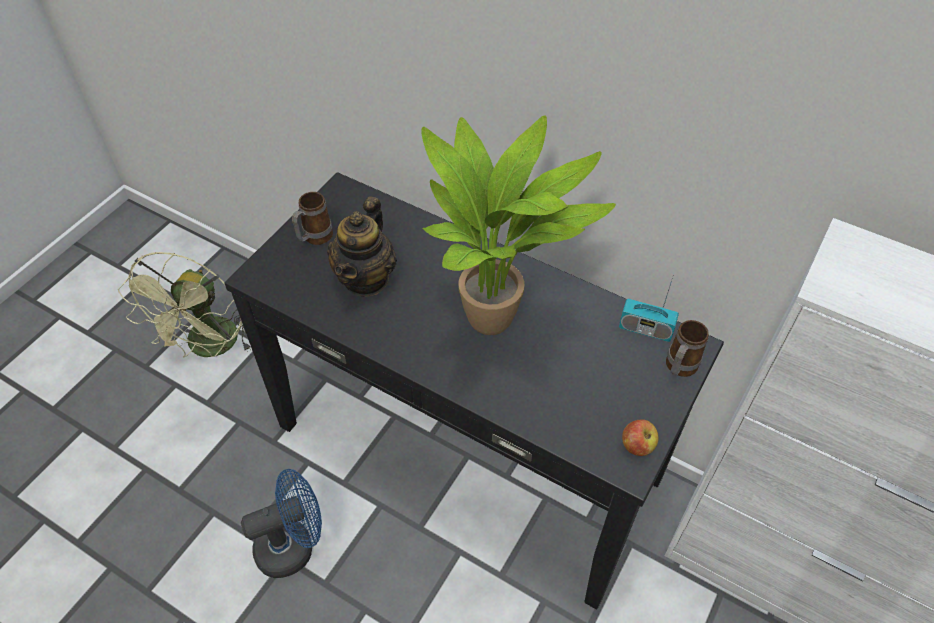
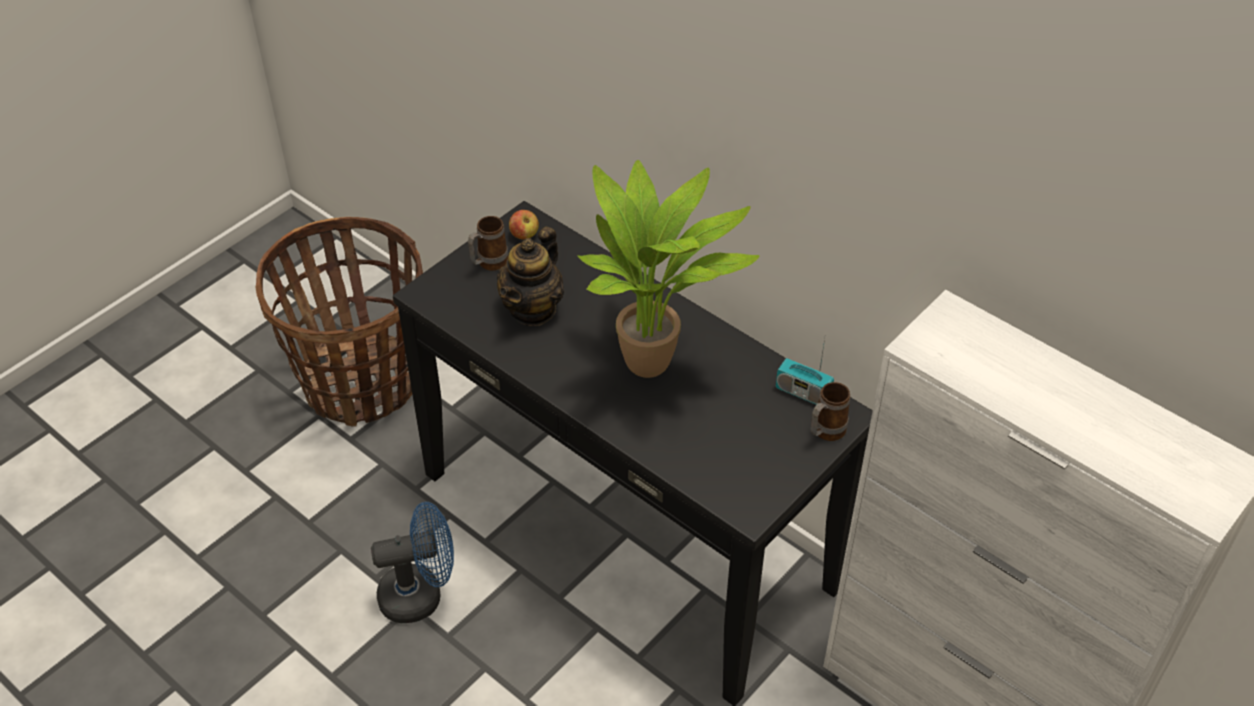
camera: 10 degrees right, 5 degrees down
(210, 348) = (361, 382): green fan -> basket
(637, 445) = (762, 494): apple -> apple (524, 235)

